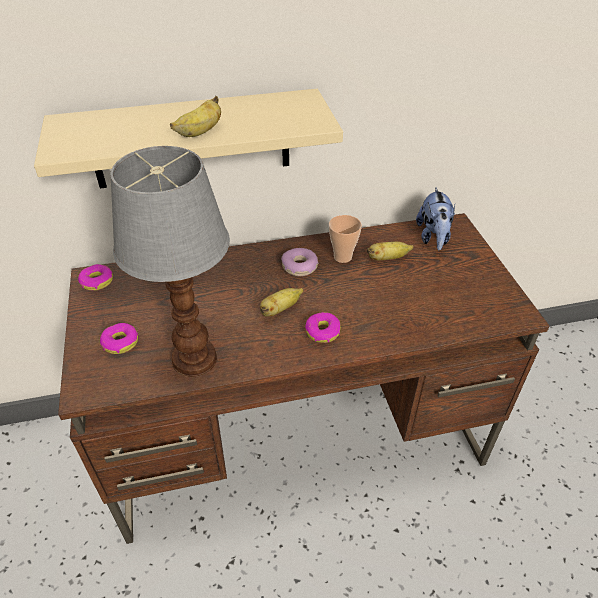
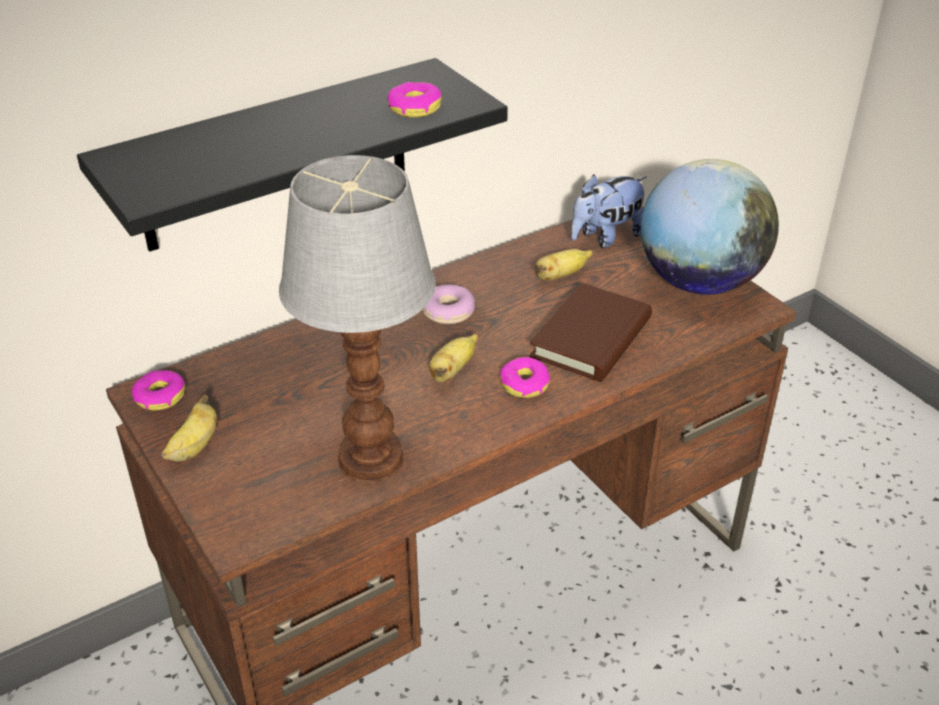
camera: 20 degrees left, 5 degrees down
(120, 342) = (250, 465): donut -> donut (414, 108)
(191, 140) = (275, 156): beige shelf -> black shelf
(200, 132) = (324, 139): banana -> banana (194, 447)
(342, 257) = (500, 287): cup -> none
(386, 309) = (591, 338): none -> brown book
(433, 237) = (606, 237): plush toy -> plush toy turned 75 degrees clockwise
(485, 285) = (699, 282): none -> globe

